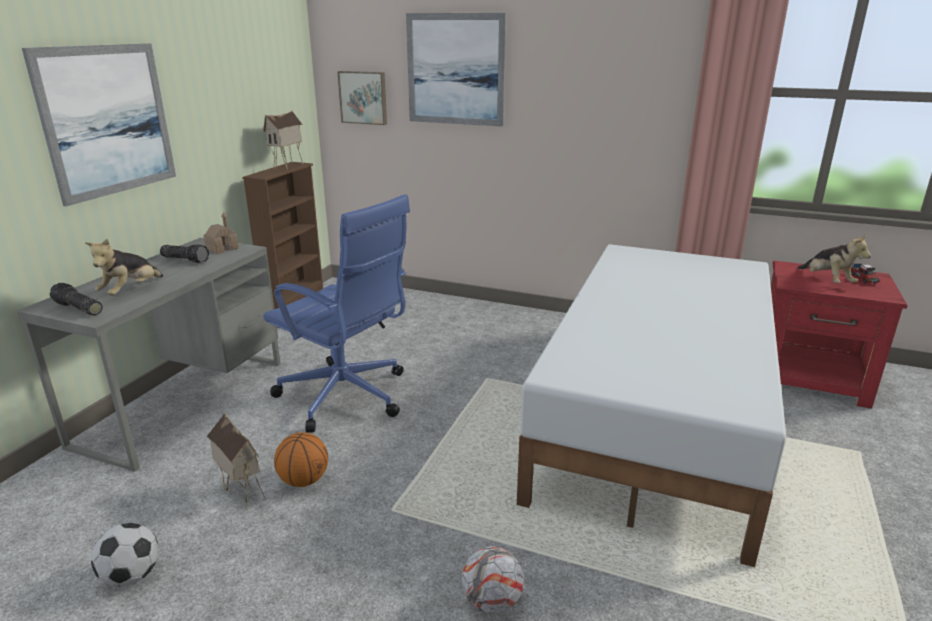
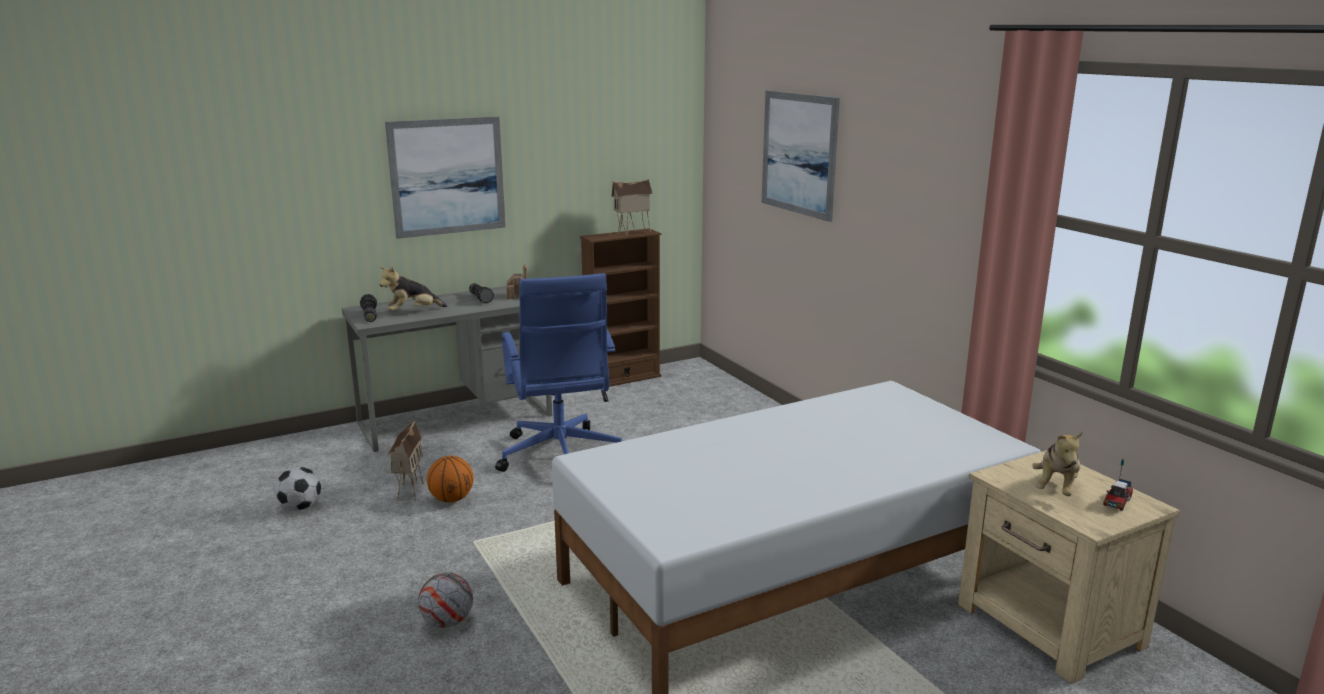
camera: 40 degrees right, 5 degrees down
(363, 97) = (733, 172): picture -> none
(811, 380) = (1050, 627): red nightstand -> beige nightstand

